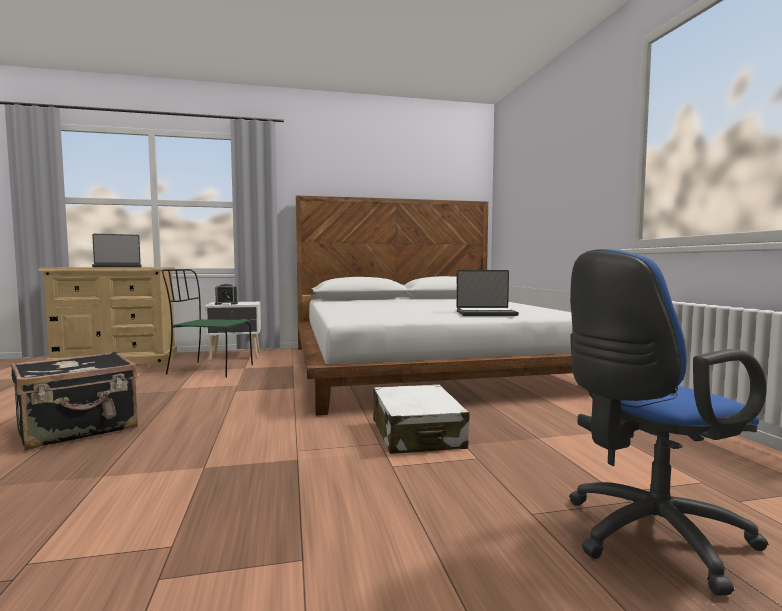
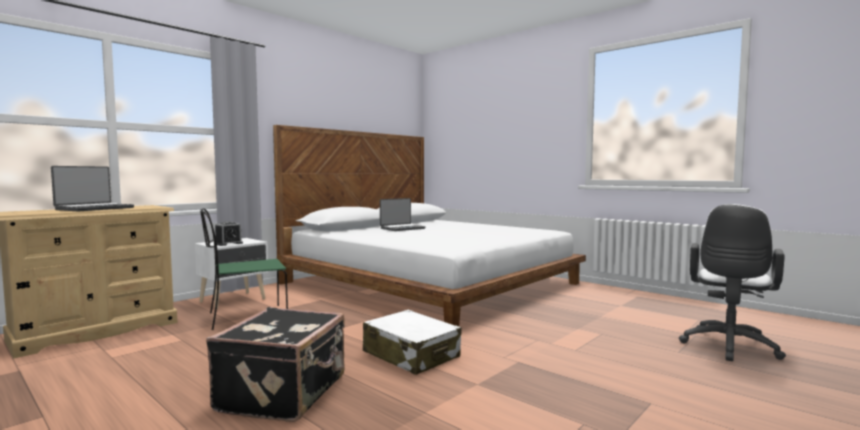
camera: 35 degrees left, 0 degrees up
(417, 434) = (543, 329): white suitcase -> white suitcase (411, 355)
(486, 313) = (513, 235): laptop -> laptop (402, 228)
(648, 537) = (728, 347): blue office chair -> white office chair

